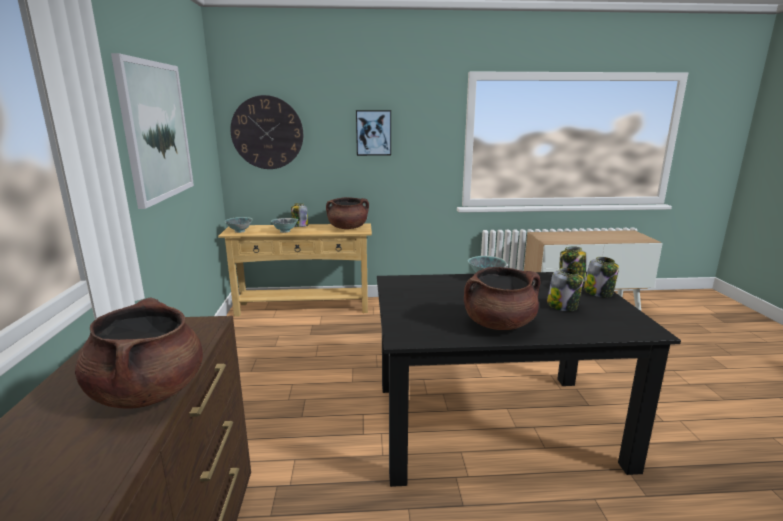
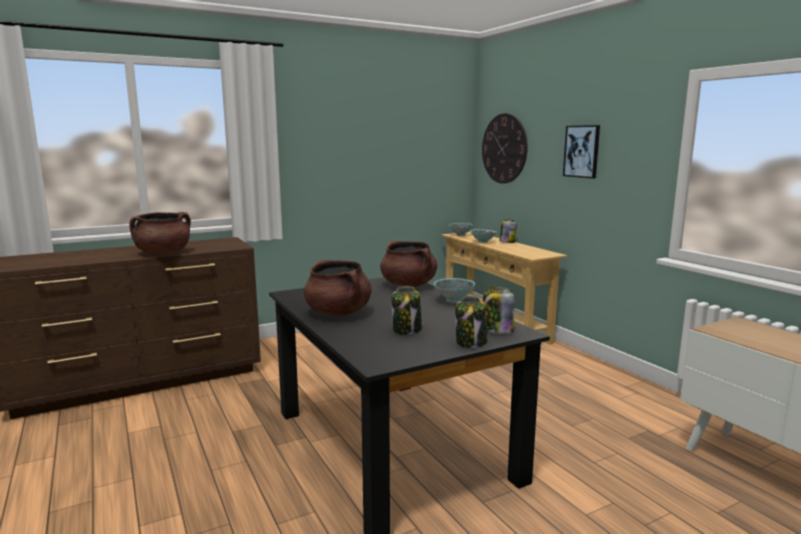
camera: 65 degrees right, 5 degrees down
(156, 131) = (359, 140): picture -> none
(348, 228) = (533, 252): brown cooking pot -> brown cooking pot (409, 285)

